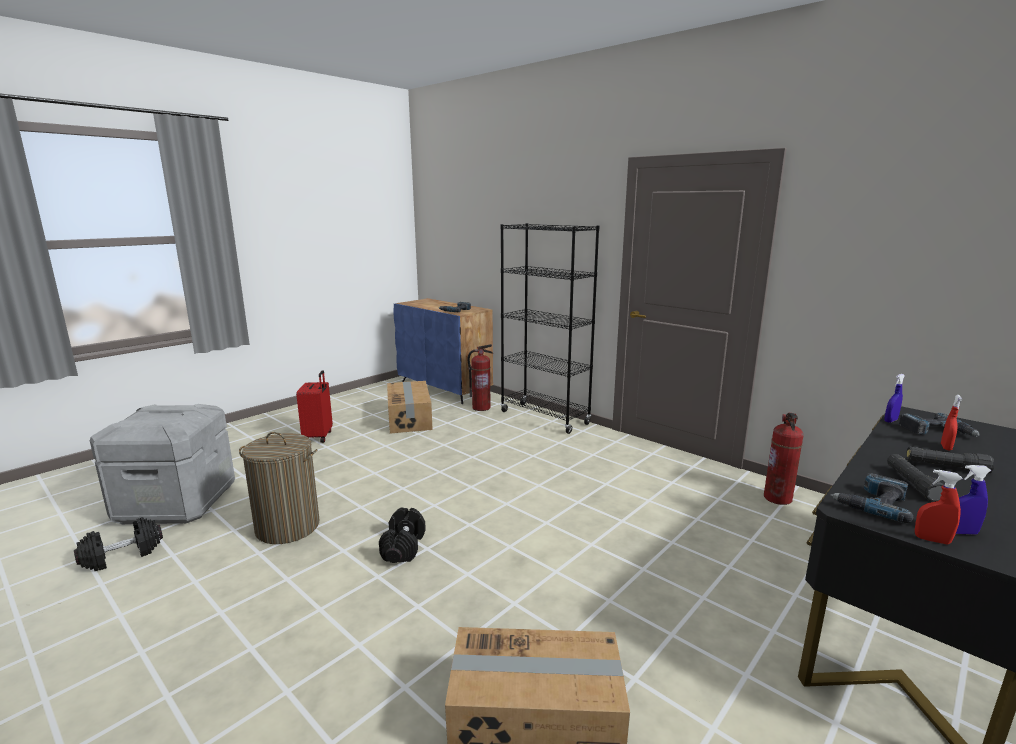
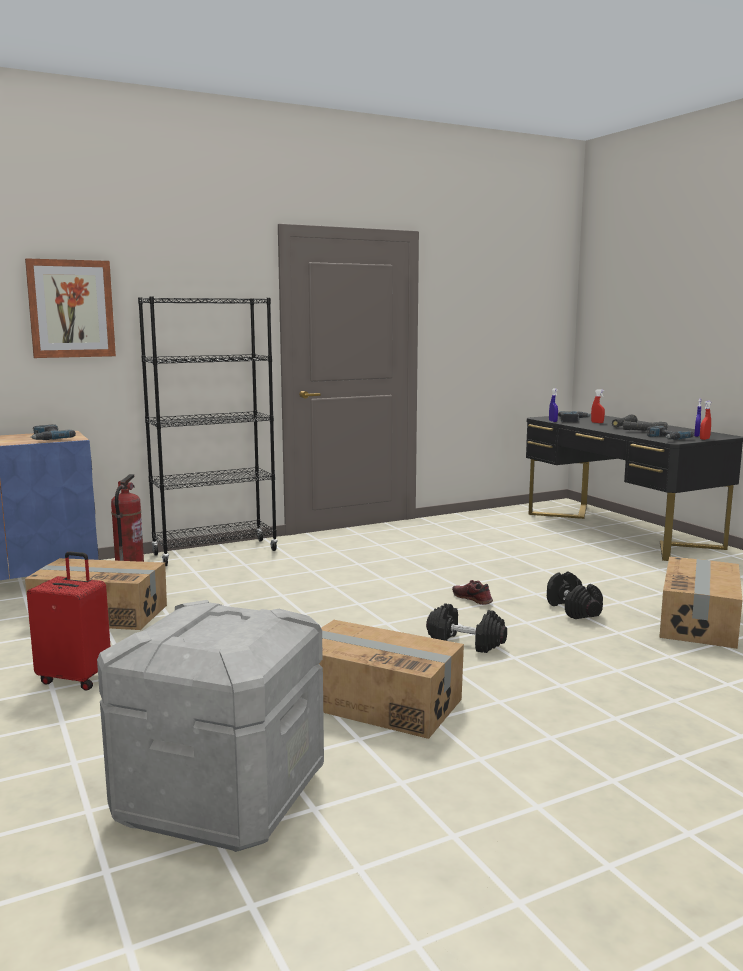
camera: 70 degrees left, 5 degrees down
(123, 555) = (375, 828): black dumbbell -> black dumbbell (572, 609)
(288, 527) = (378, 701): laundry basket -> cardboard box
(496, 230) = (71, 309): none -> picture
(514, 536) = (473, 599): none -> shoe
(777, 498) = (469, 520): fire extinguisher -> none

